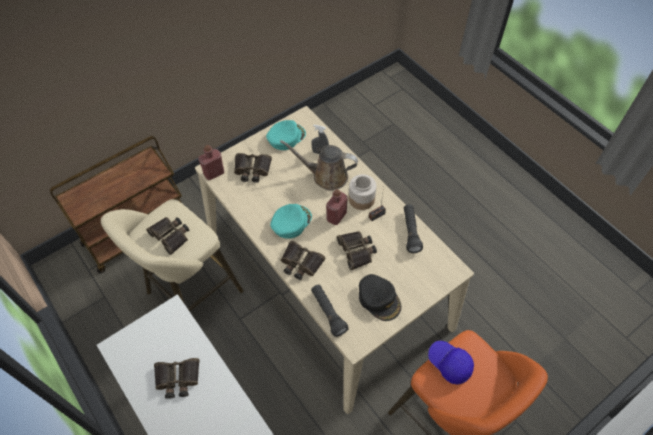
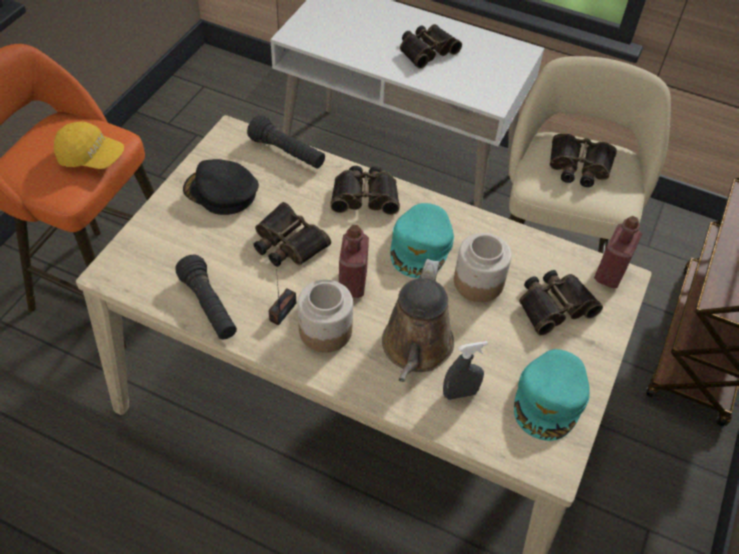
camera: 150 degrees right, 5 degrees down
(277, 193) = (478, 282): none -> jar
(326, 176) = (416, 349): brown watering can -> brown watering can turned 120 degrees clockwise
(449, 364) = (91, 157): blue cap -> yellow cap

